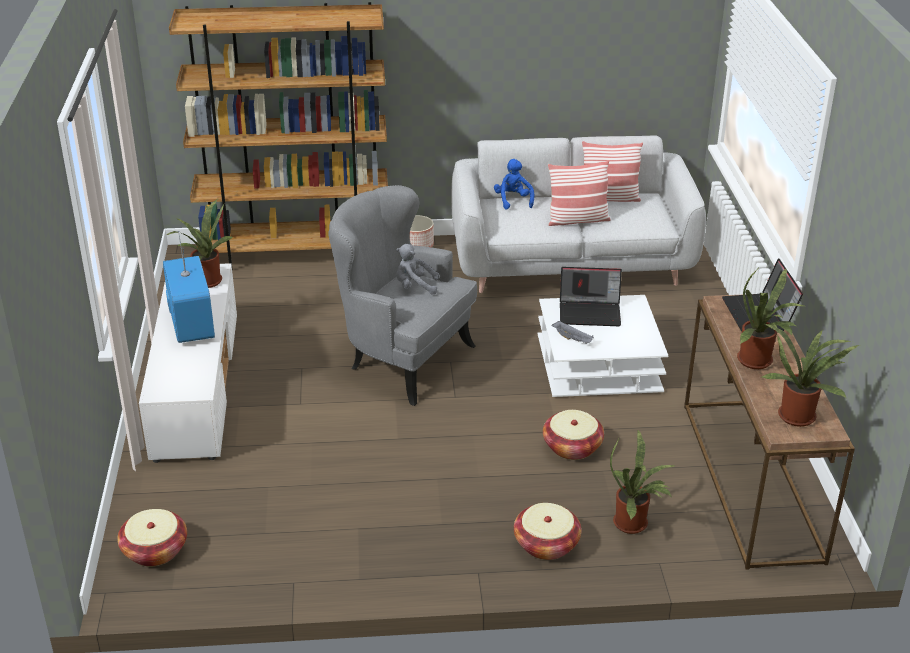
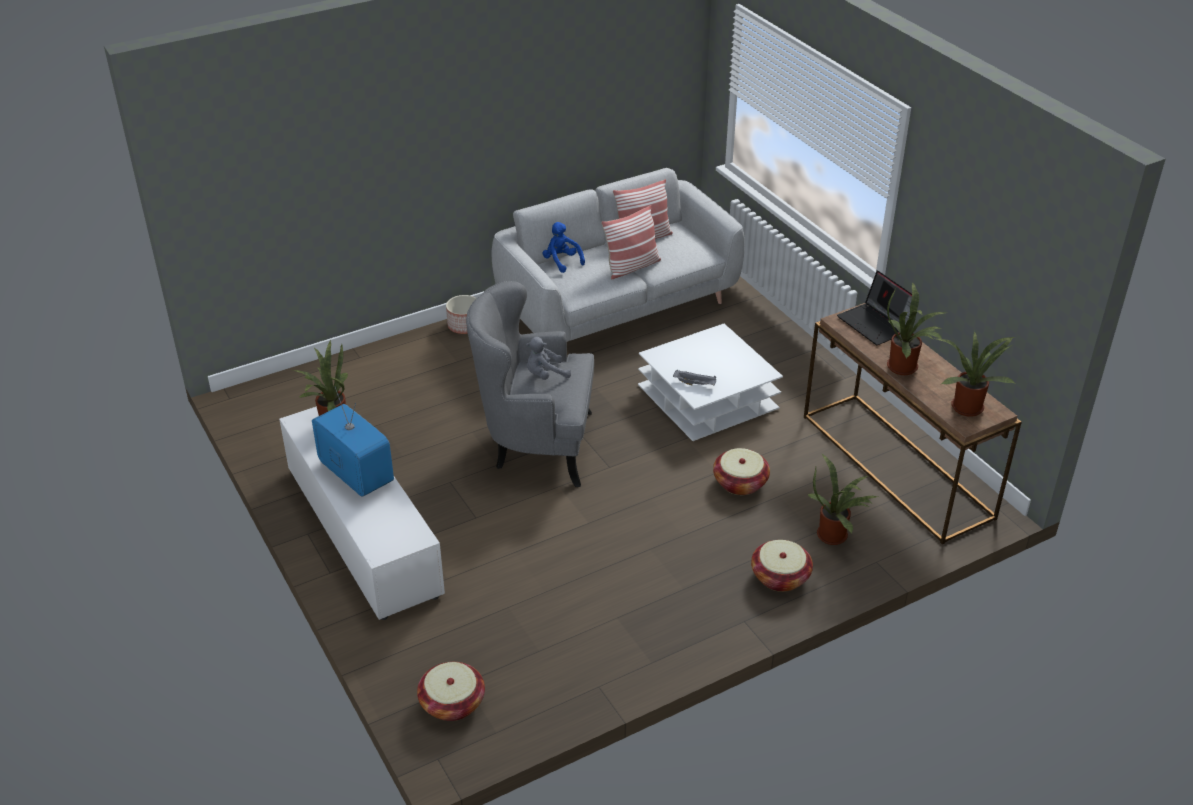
camera: 25 degrees left, 5 degrees up
(296, 255) = (355, 367): brown bookcase -> none
(590, 312) = (691, 353): laptop -> none

